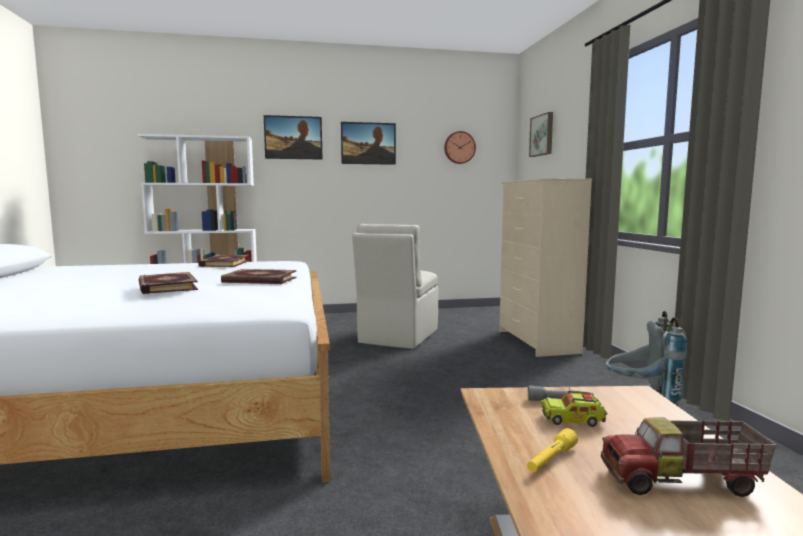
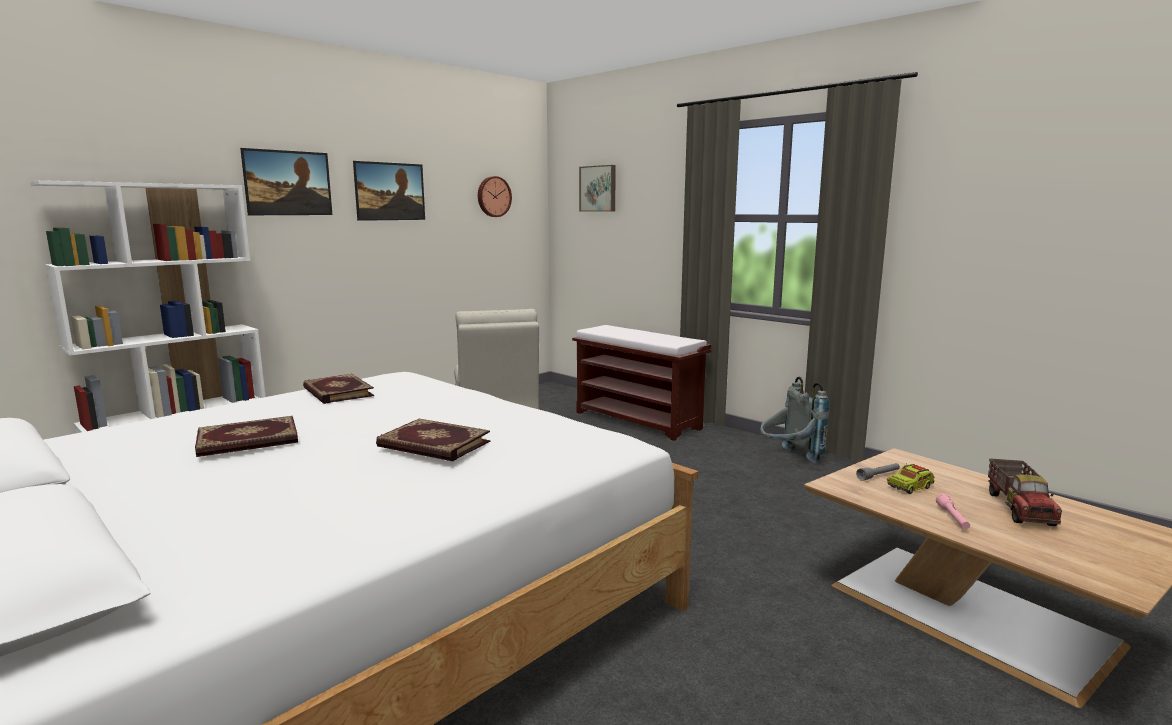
camera: 35 degrees left, 5 degrees up
(259, 280) = (487, 412): book -> book (248, 441)
(537, 342) = (638, 420): beige dresser -> brown bench
(551, 460) = (953, 518): yellow flashlight -> pink flashlight
(682, 482) = (1020, 508): toy truck -> toy truck turned 45 degrees counterclockwise

